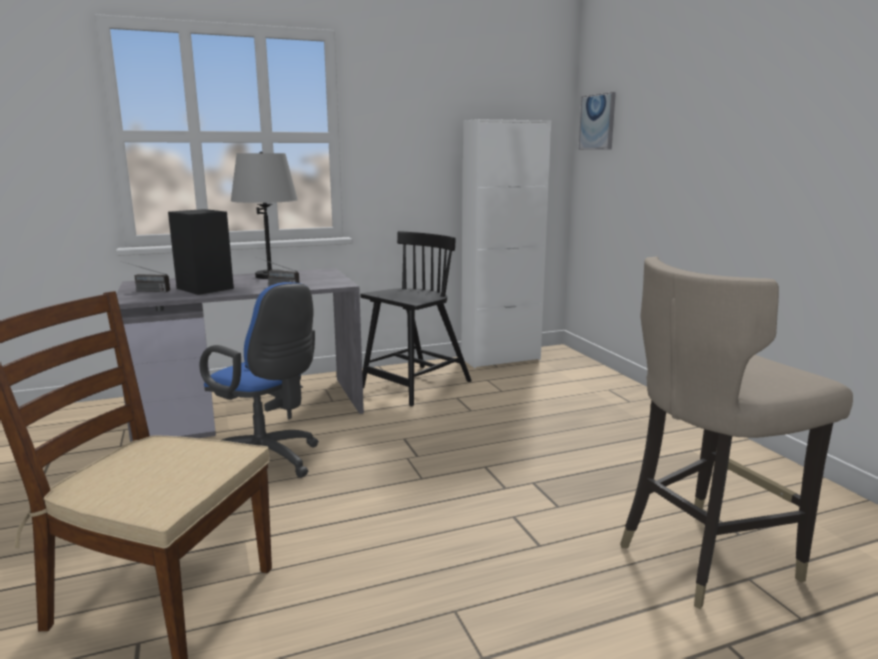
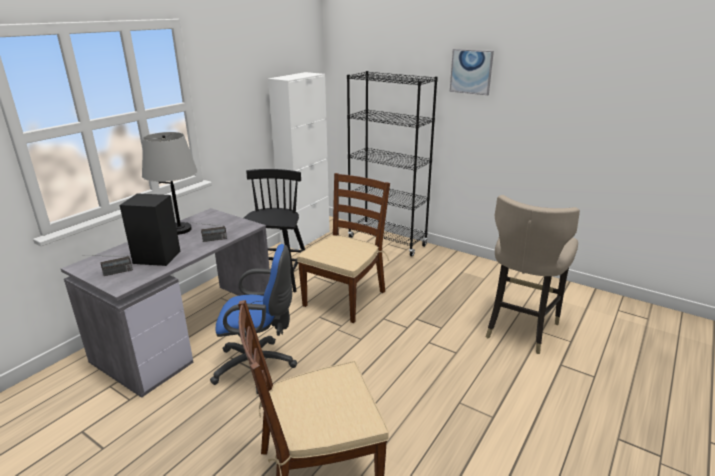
camera: 35 degrees left, 10 degrees up
(464, 429) = (345, 298): none -> brown chair
(597, 122) = (346, 70): picture -> picture (471, 71)
(610, 387) = (387, 242): none -> black bookcase

